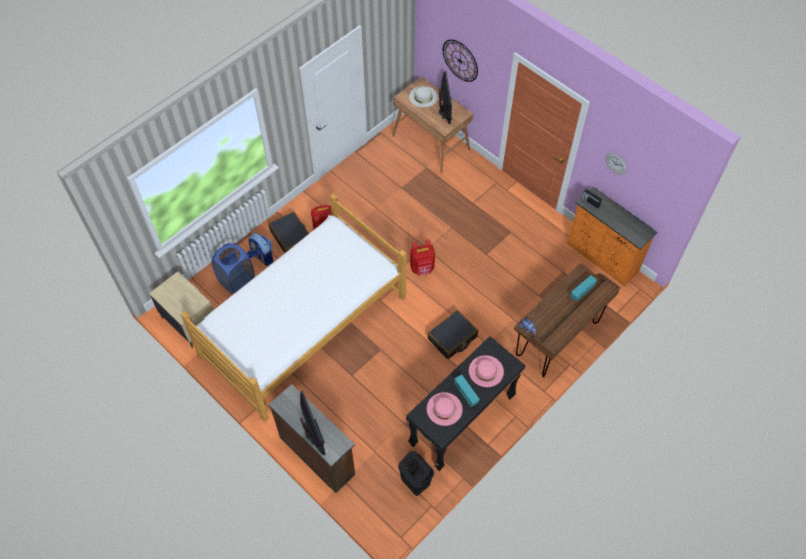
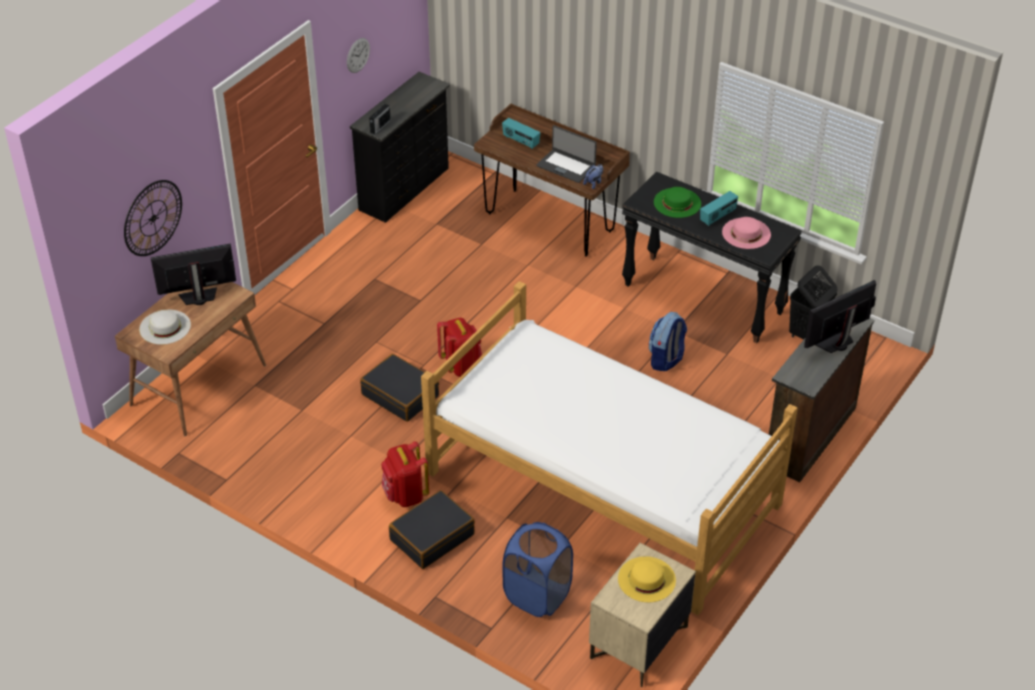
camera: 100 degrees left, 15 degrees down
(183, 299) = (646, 579): none -> yellow hat
(262, 257) = (481, 569): backpack -> backpack (666, 359)
(452, 338) = (576, 321): black suitcase -> black suitcase (400, 395)
(486, 371) = (677, 202): pink hat -> green hat
(549, 315) = (566, 166): none -> laptop
(602, 258) = (406, 189): orange dresser -> black dresser

